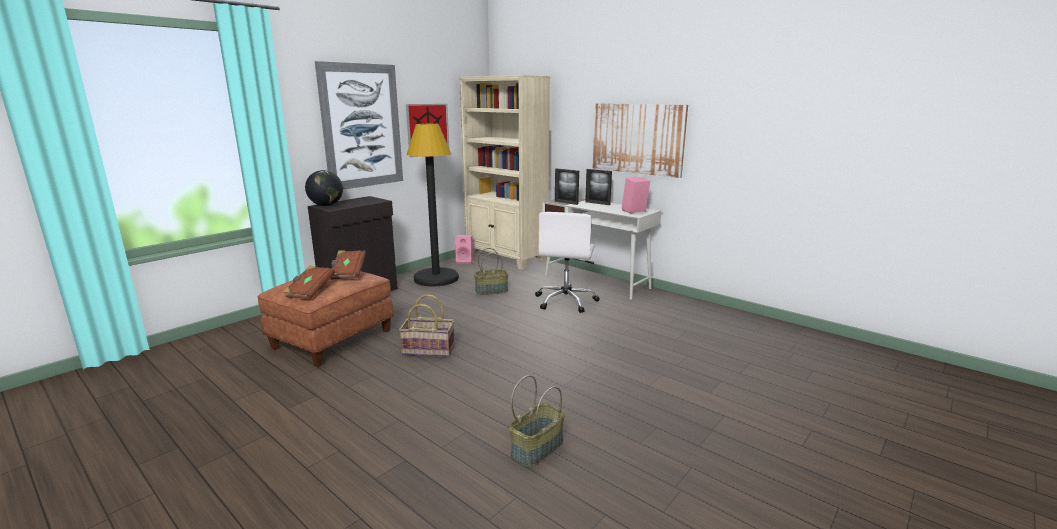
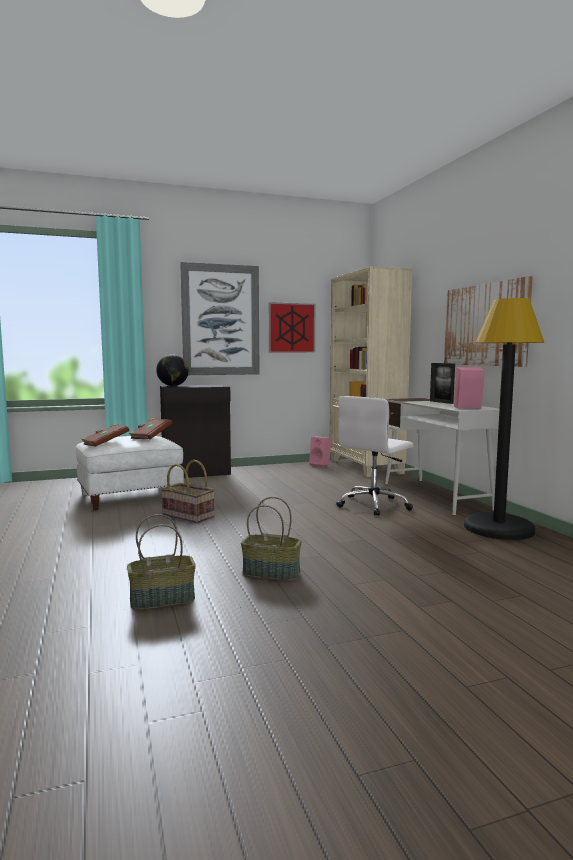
camera: 30 degrees right, 10 degrees down
(333, 338) = (131, 496): brown ottoman -> white ottoman
(436, 278) = (274, 472): black floor lamp -> black floor lamp (499, 528)
(491, 290) = (311, 487): basket -> basket (272, 573)
(566, 203) = (406, 400): picture frame -> none

